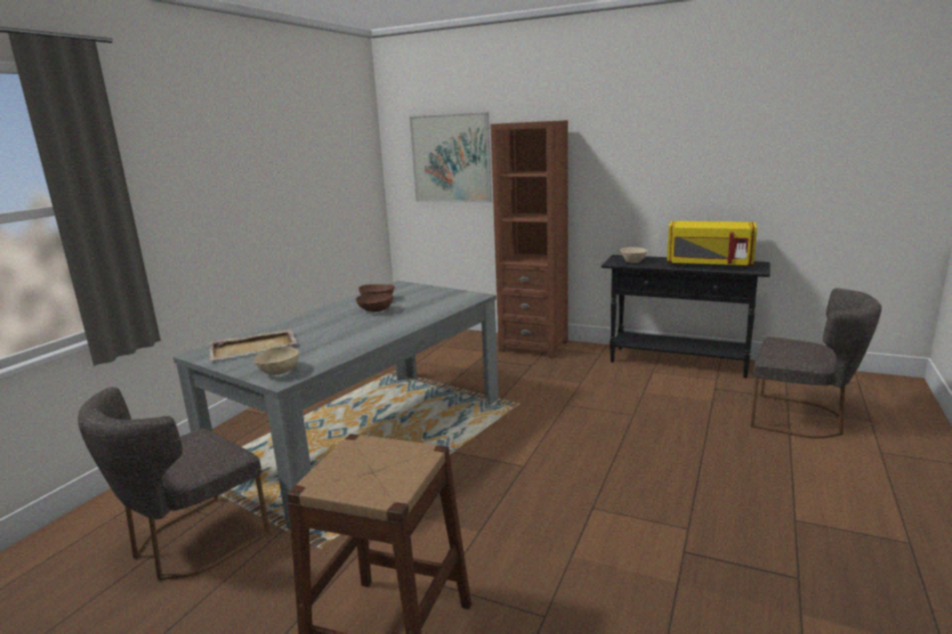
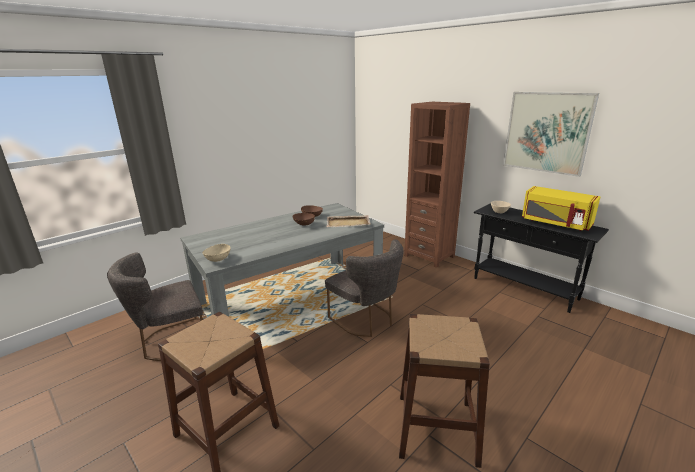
camera: 20 degrees right, 5 degrees up
(254, 347) = (221, 239): beige tray -> beige tray (348, 223)
(451, 158) = (394, 122): picture -> picture (547, 132)
(687, 541) = (436, 428): none -> brown stool
(802, 418) = (592, 357): grey chair -> grey chair (366, 320)

